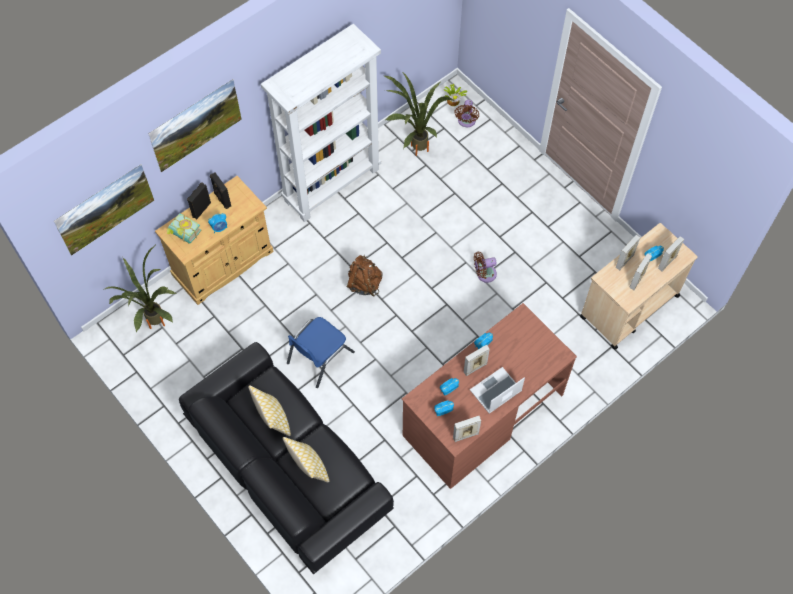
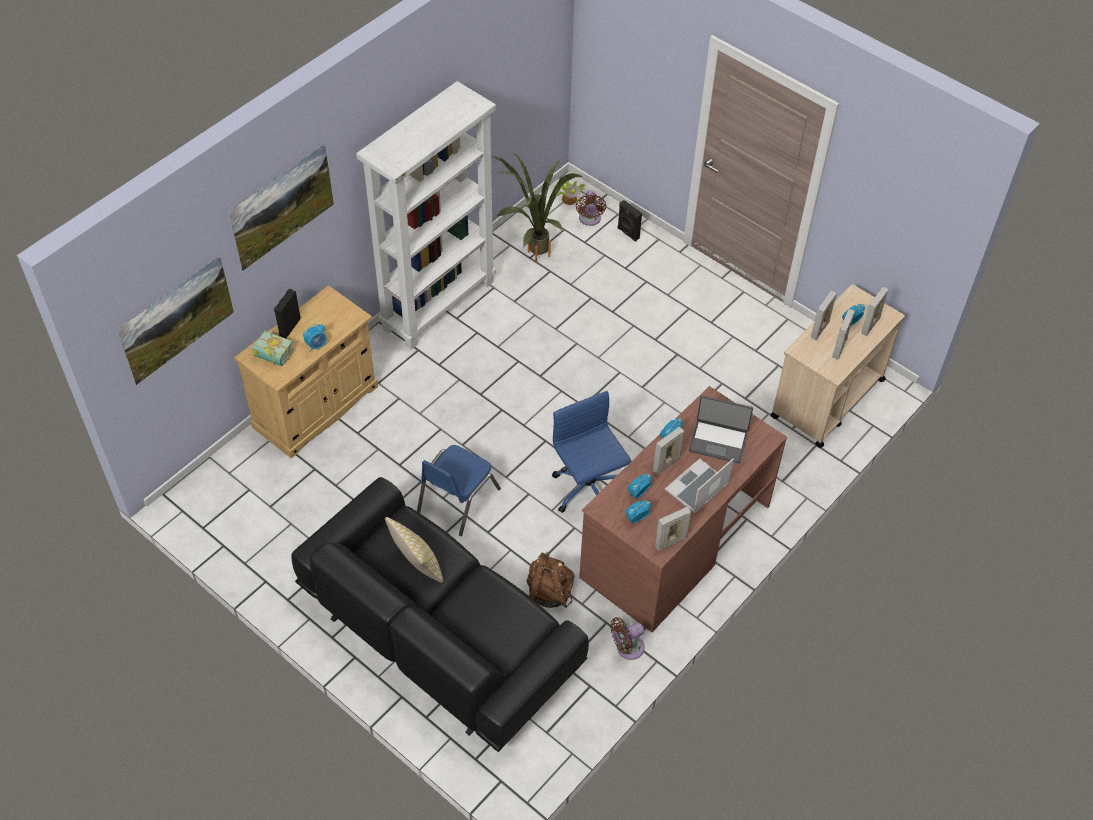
camera: 10 degrees left, 10 degrees down
(155, 326) = (240, 489): potted plant -> none
(222, 200) = (314, 314): black speaker -> black speaker (627, 233)
(309, 467) = (473, 616): pillow -> none
(364, 283) = (499, 409): brown backpack -> brown backpack (549, 592)
(423, 362) = (589, 490): none -> blue office chair
(484, 274) = (645, 383): brown fan -> brown fan (627, 648)
(520, 353) = (718, 441): none -> laptop

